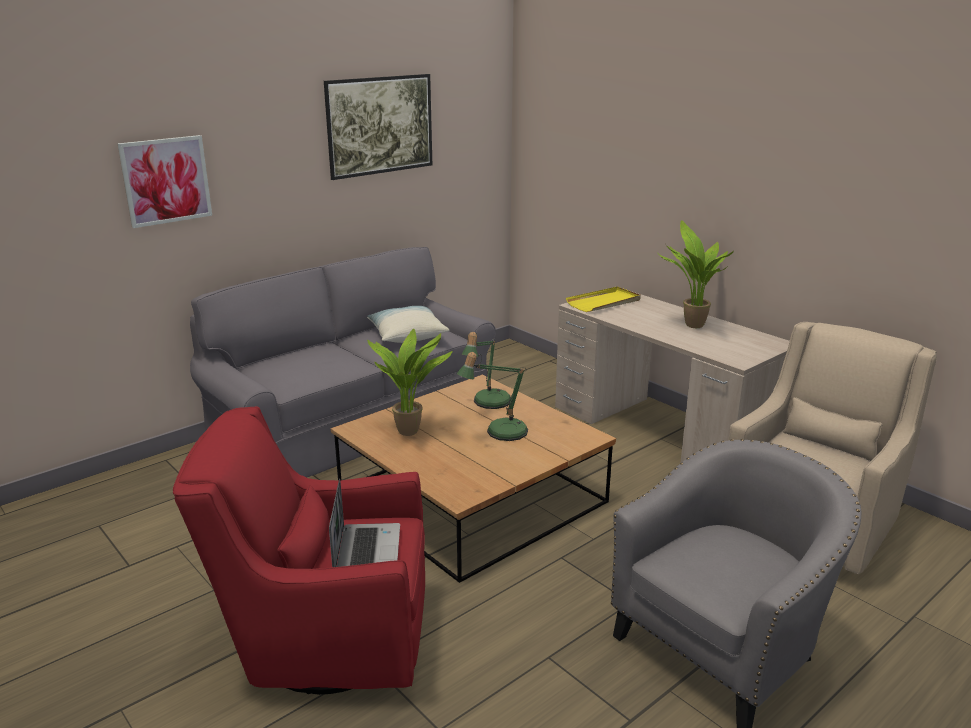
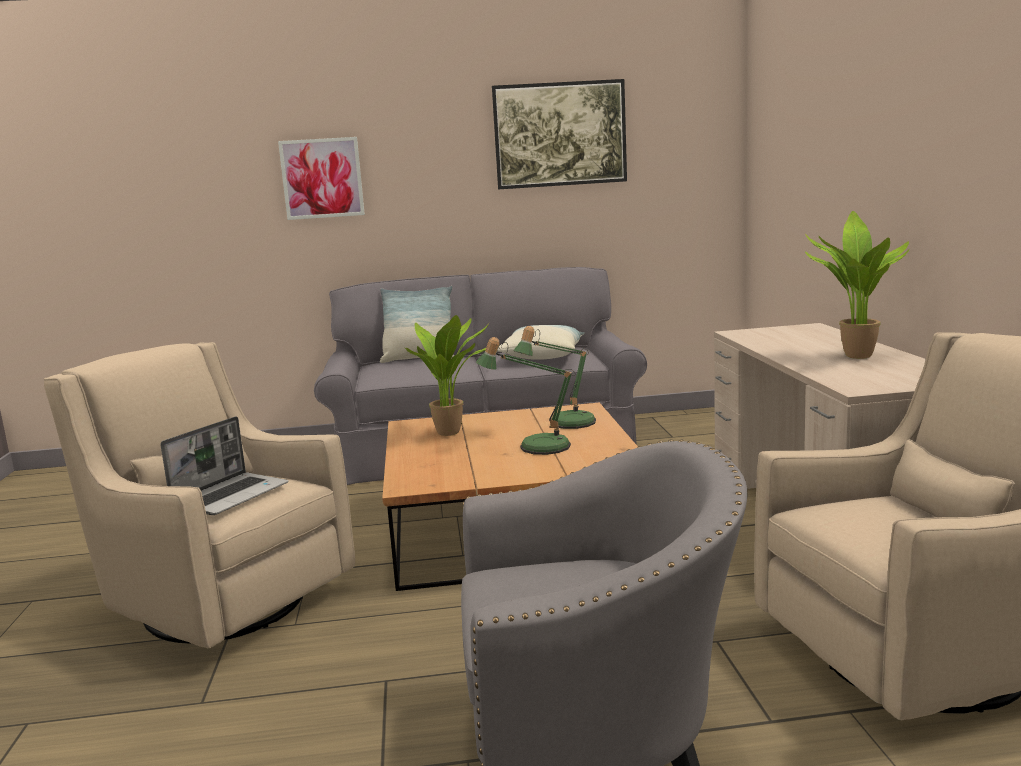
camera: 35 degrees right, 10 degrees down
(294, 355) = (418, 359): none -> pillow
(324, 641) = (221, 601): red armchair -> beige armchair
(604, 302) = (774, 332): yellow tray -> none

